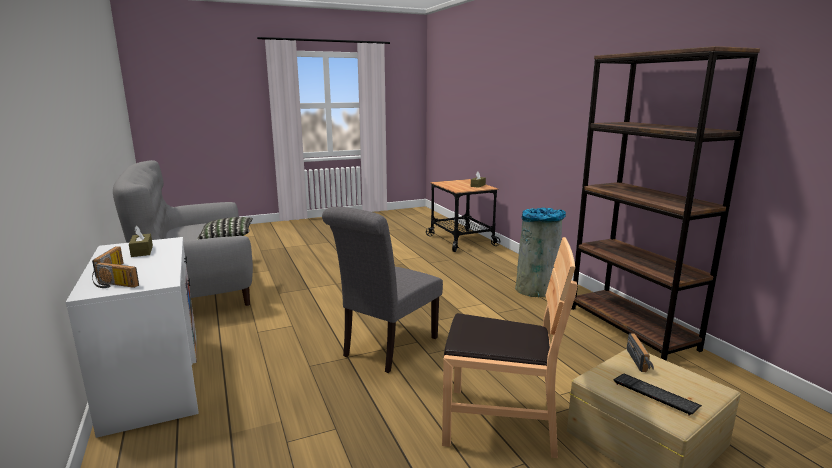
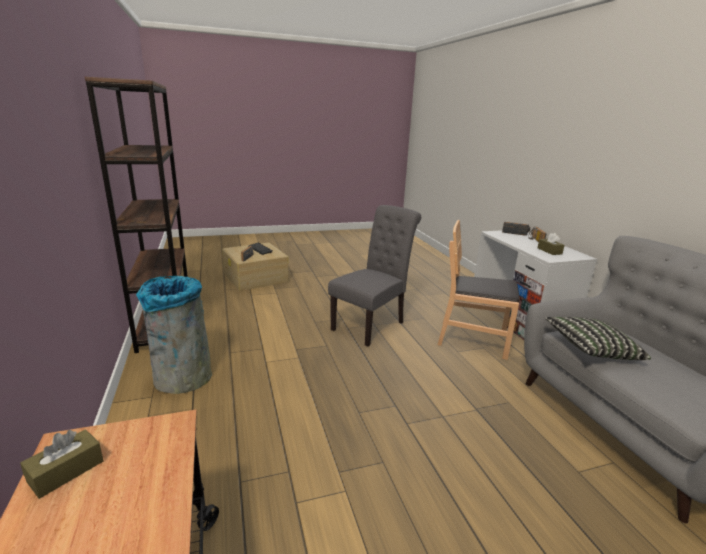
camera: 175 degrees left, 5 degrees up
(499, 422) = (317, 286): brown chair -> brown chair (473, 339)

